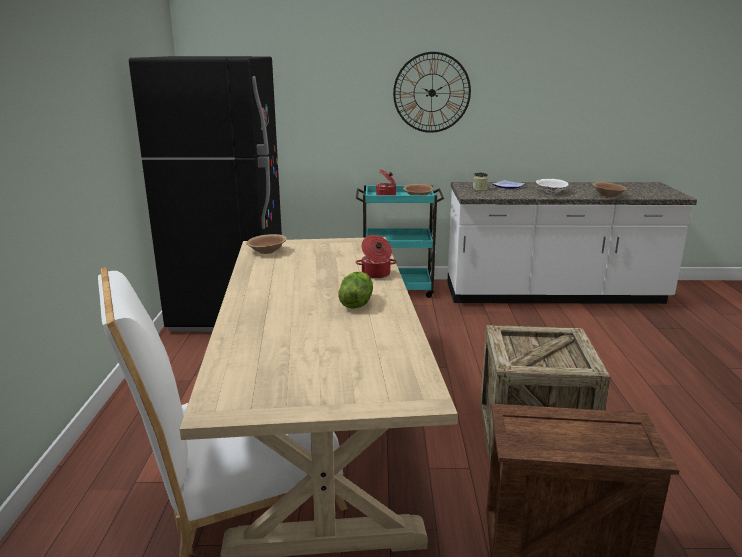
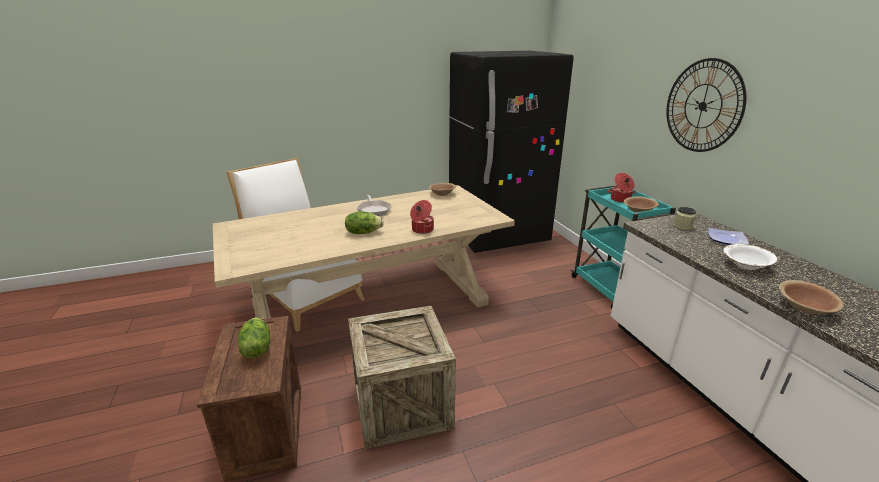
camera: 70 degrees right, 5 degrees up
(279, 291) = (374, 210): none -> frying pan
(566, 427) = (256, 348): none -> lettuce

